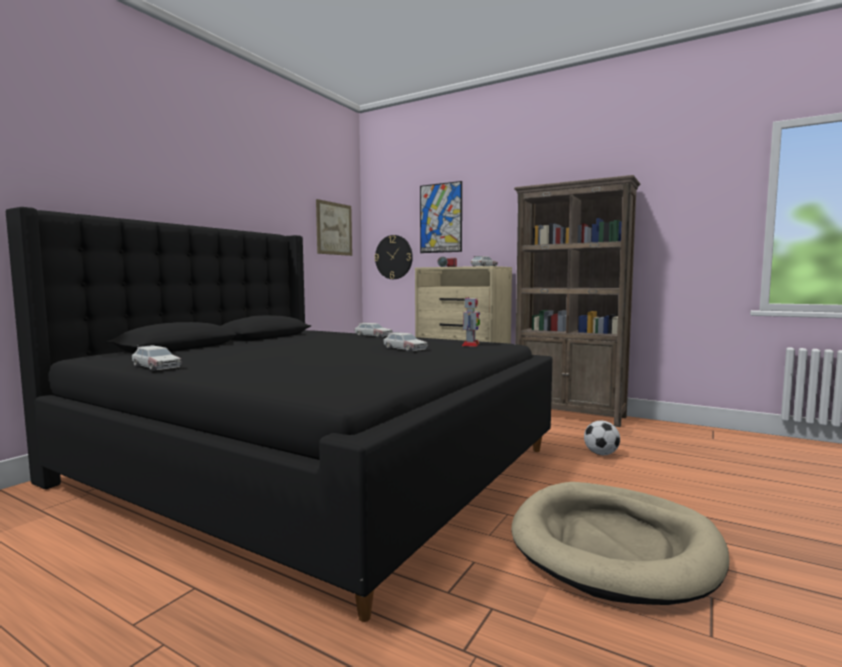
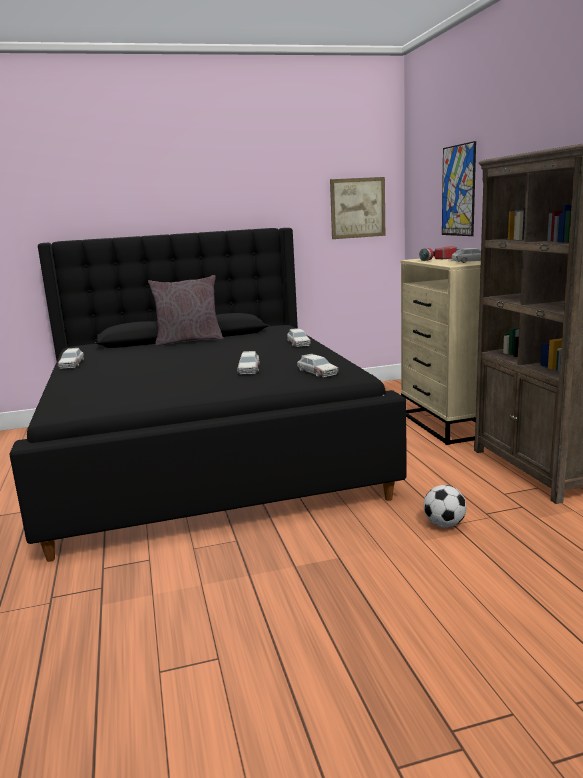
camera: 45 degrees right, 10 degrees up
(244, 342) = (189, 341): none -> grey pillow
(394, 257) = (424, 237): wall clock -> none
(471, 345) = (317, 372): toy robot -> toy car
(614, 546) = (247, 596): beige dog bed -> none

